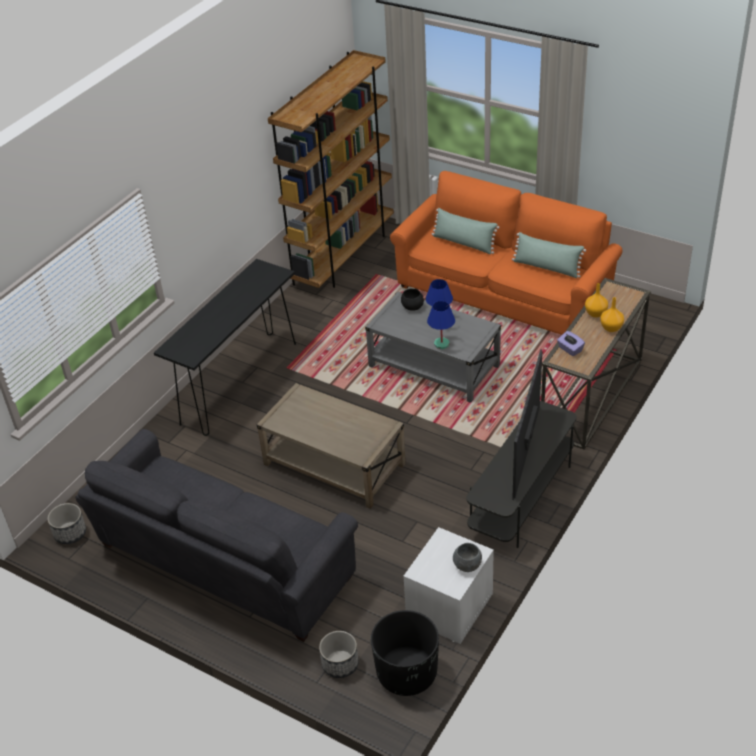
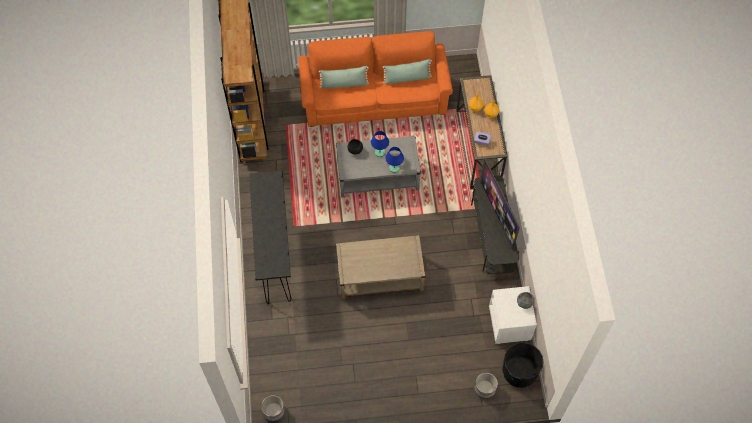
camera: 40 degrees left, 20 degrees up
(221, 566) = (376, 375): grey sofa -> none

